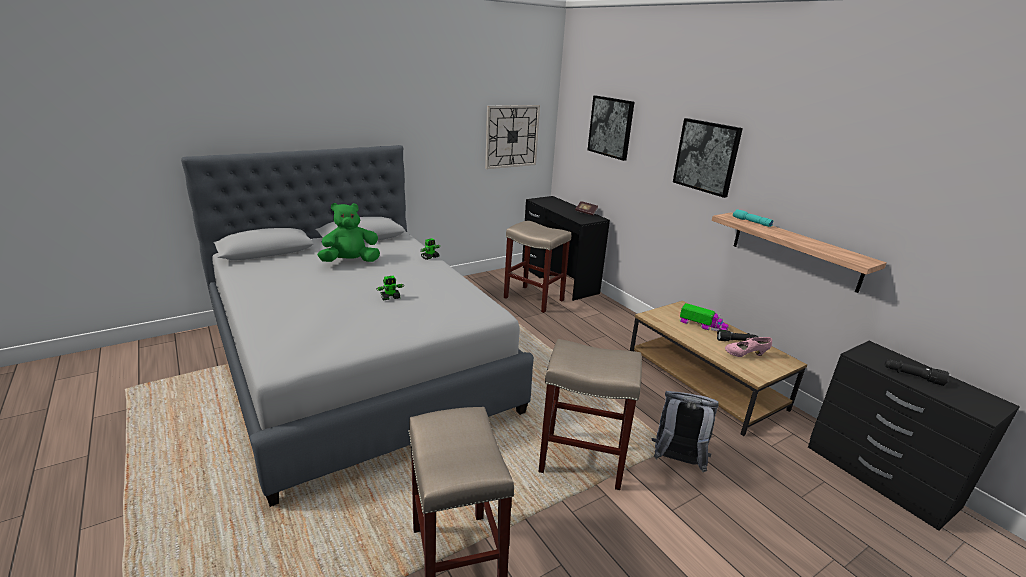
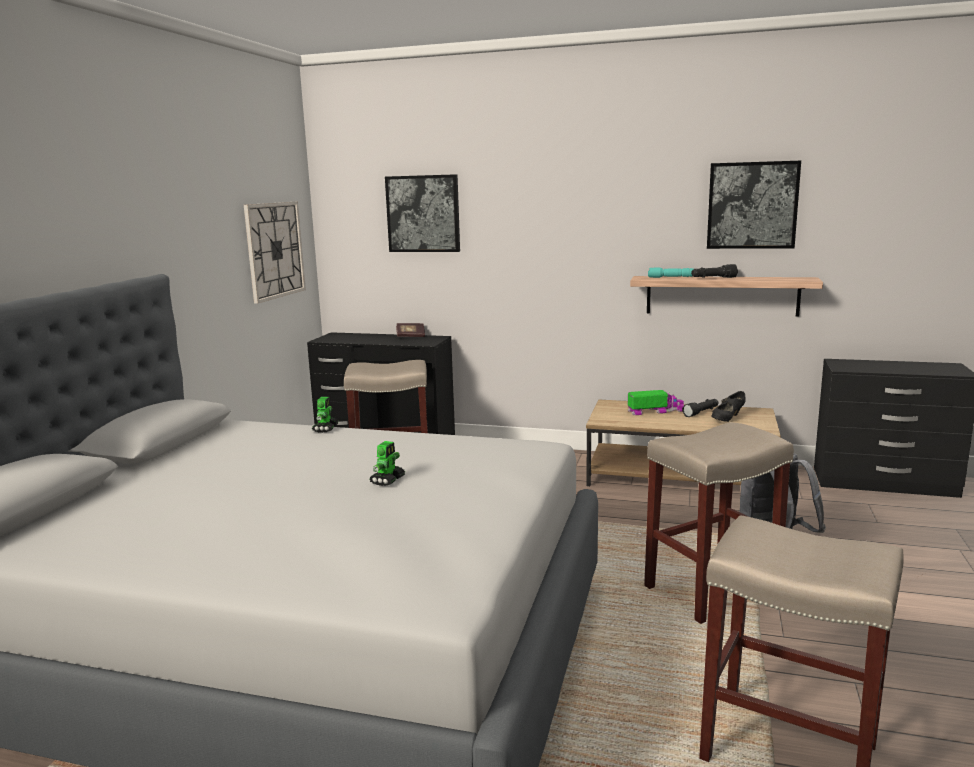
camera: 40 degrees left, 10 degrees down
(350, 262) = (220, 470): green plush toy -> none
(706, 156) = (585, 220): picture -> picture (752, 205)
(745, 355) = (727, 419): pink shoe -> black shoe
(912, 376) = (892, 368): black flashlight -> black flashlight (713, 278)

